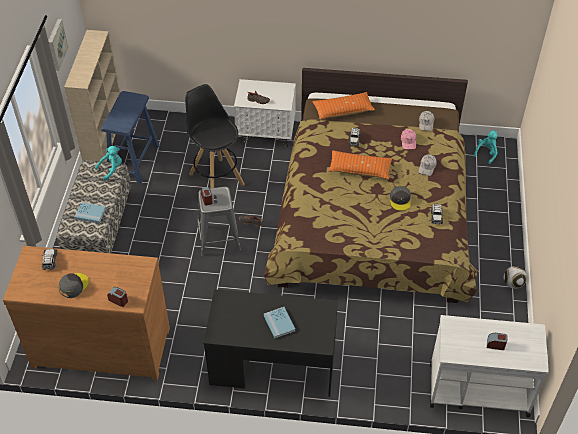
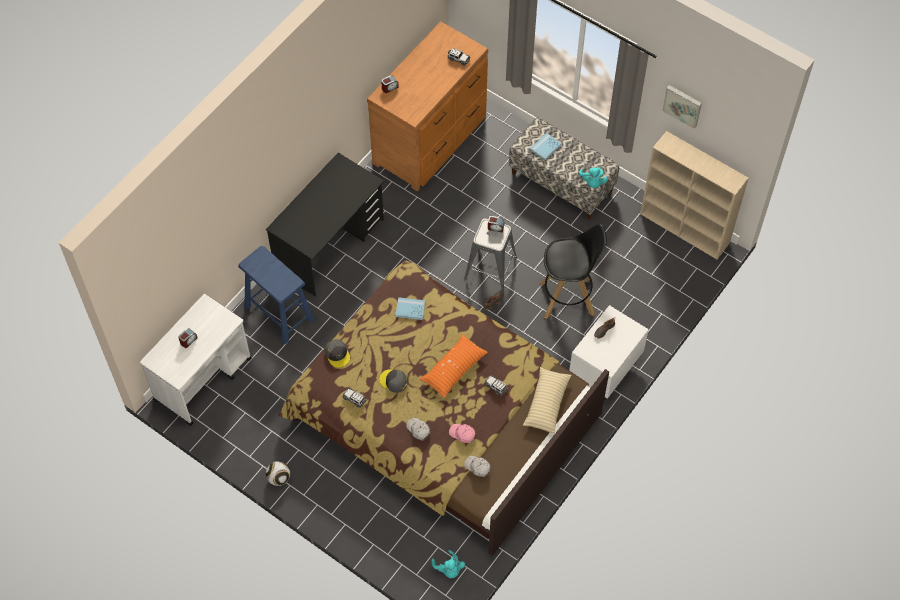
camera: 120 degrees right, 10 degrees up
(73, 286) = (423, 65): grey cap -> grey cap (337, 354)
(134, 160) = (634, 241): blue stool -> blue stool (279, 313)
(279, 323) = (319, 208): blue book -> blue book (410, 309)
(343, 110) = (546, 403): orange pillow -> beige pillow

